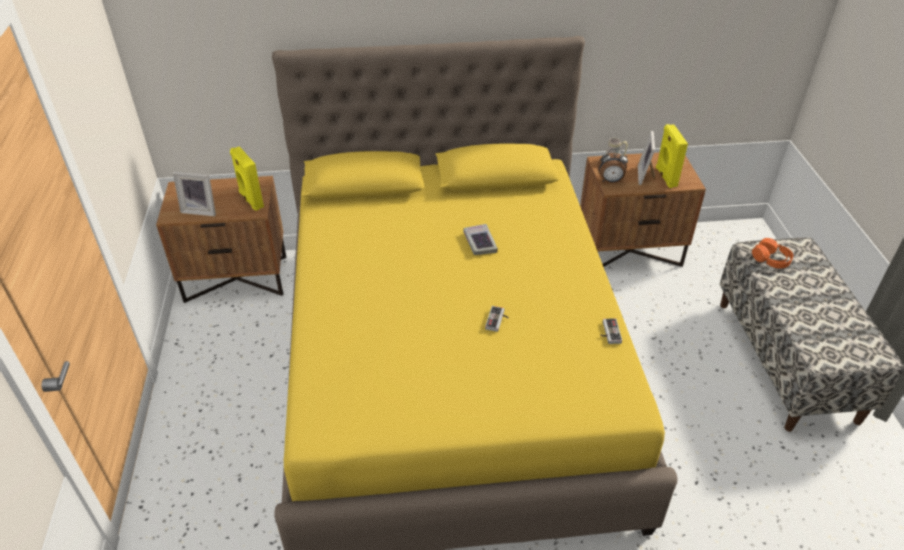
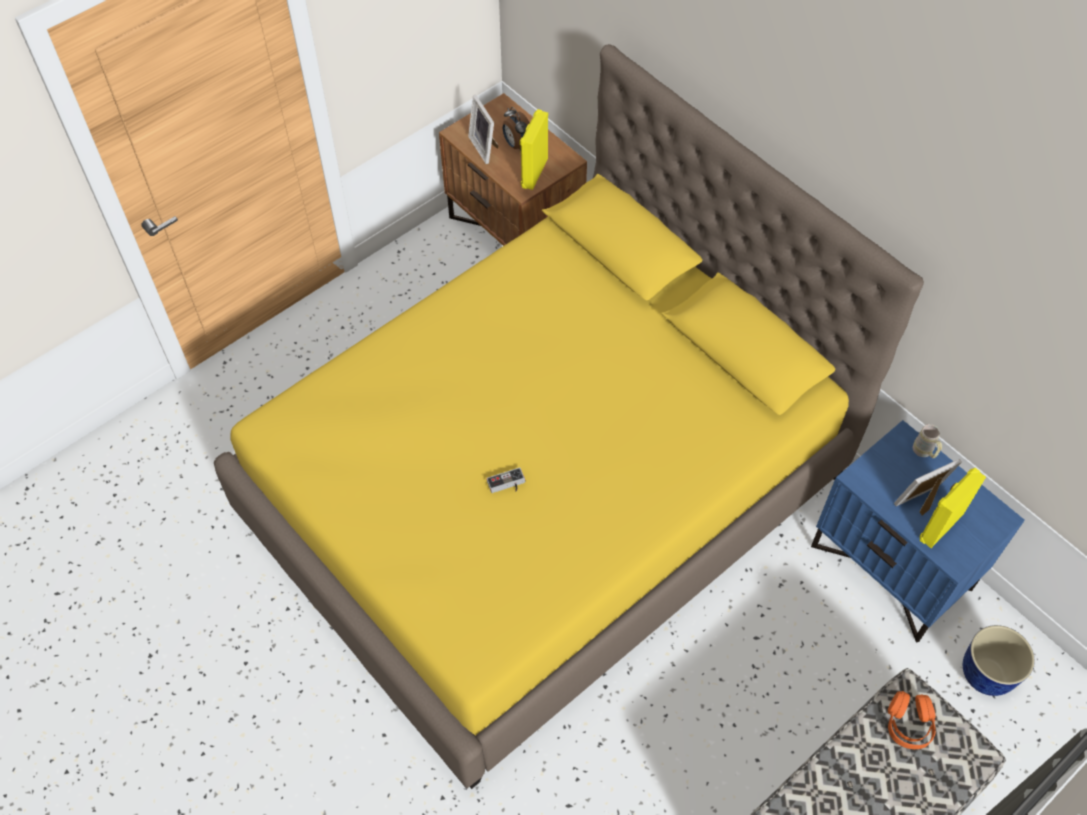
camera: 55 degrees right, 15 degrees up
(480, 242) = (614, 402): book -> none
(608, 332) = (566, 592): game controller -> none
(610, 181) = (872, 470): alarm clock -> alarm clock (517, 145)
(629, 250) = (892, 566): brown nightstand -> blue nightstand
(719, 253) = (985, 675): none -> planter

